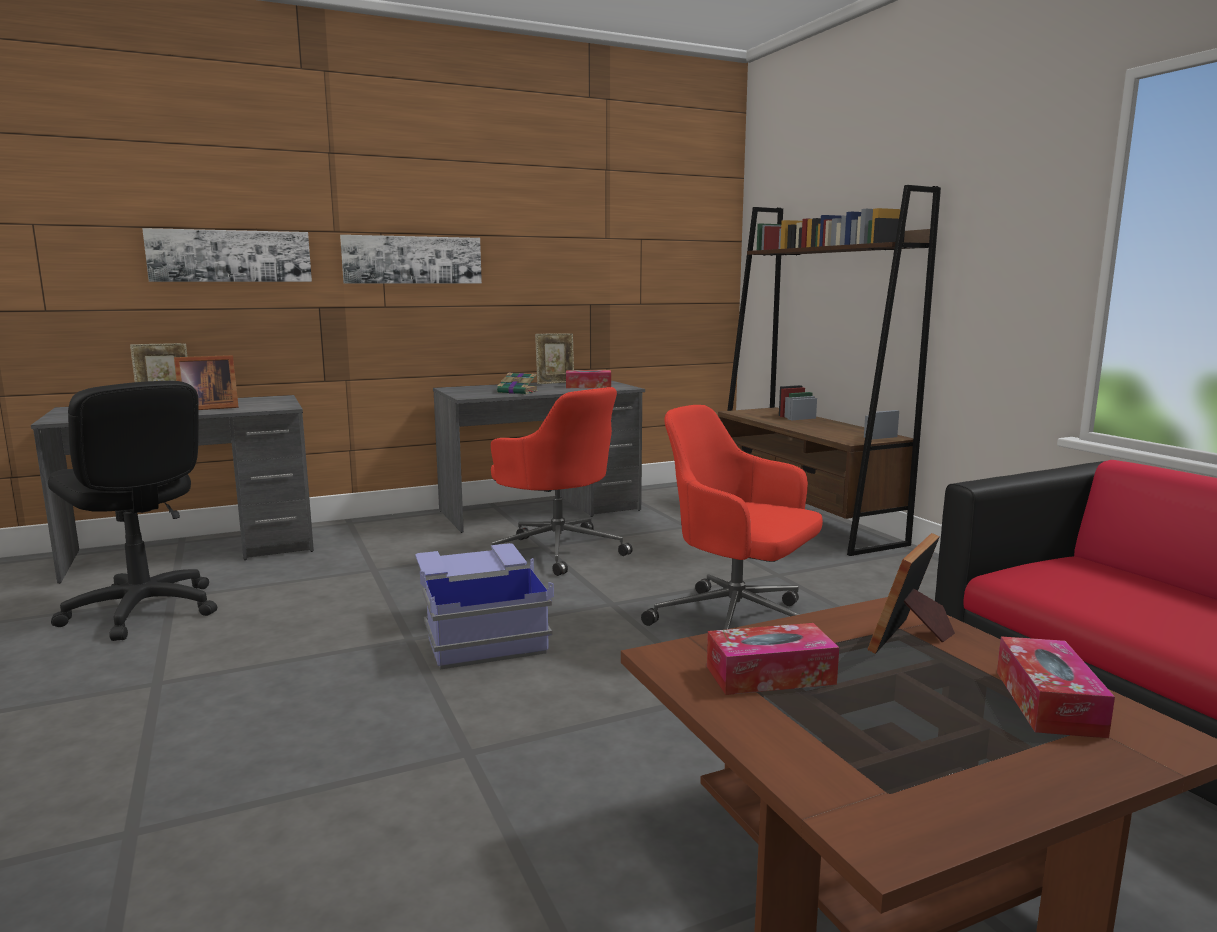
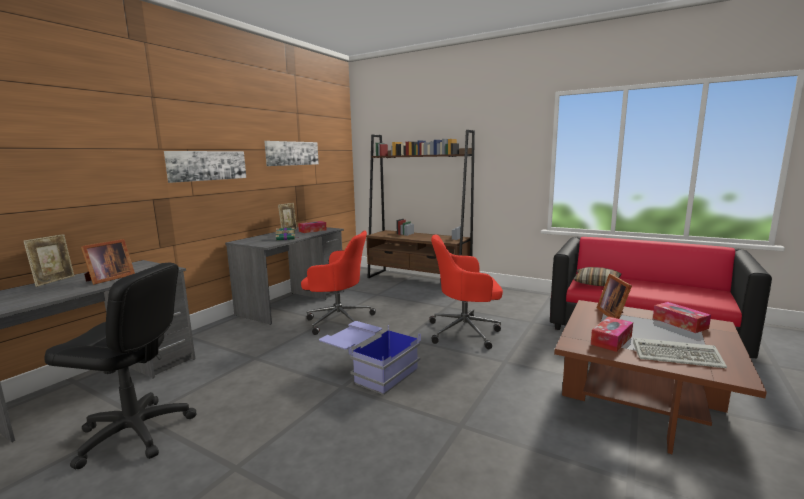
camera: 35 degrees left, 0 degrees up
(230, 256) = (90, 168): picture -> picture (292, 153)
(847, 750) = (678, 356): none -> keyboard
(1069, 582) = (597, 283): none -> pillow

